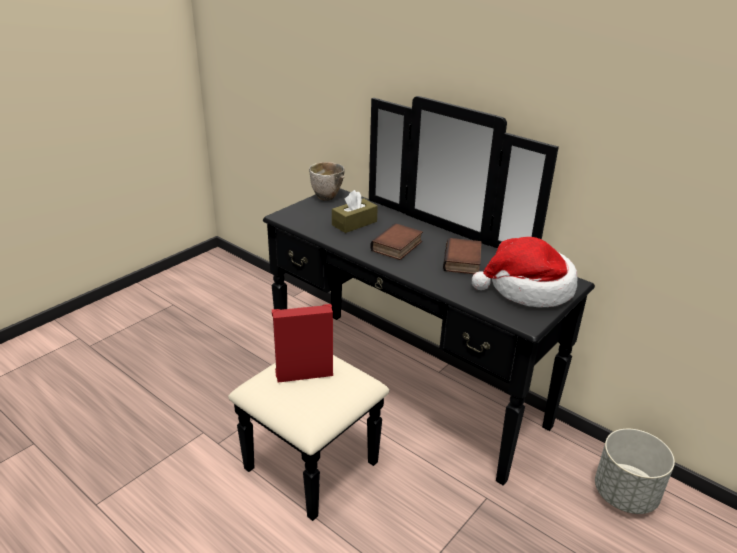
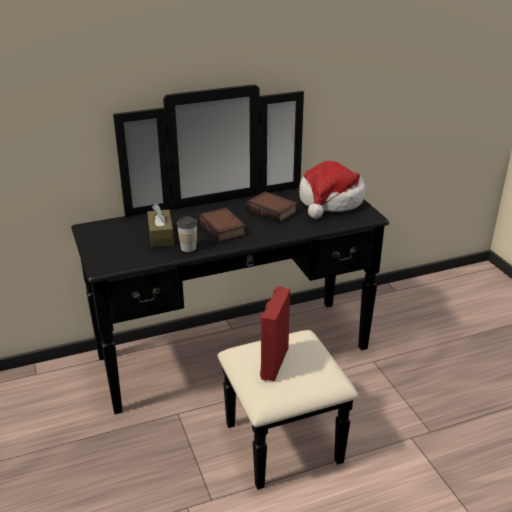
camera: 60 degrees left, 0 degrees up
(327, 197) = (93, 234): bowl -> none
(346, 241) = (188, 248): none -> cup
(624, 494) = (403, 303): grey planter -> none

